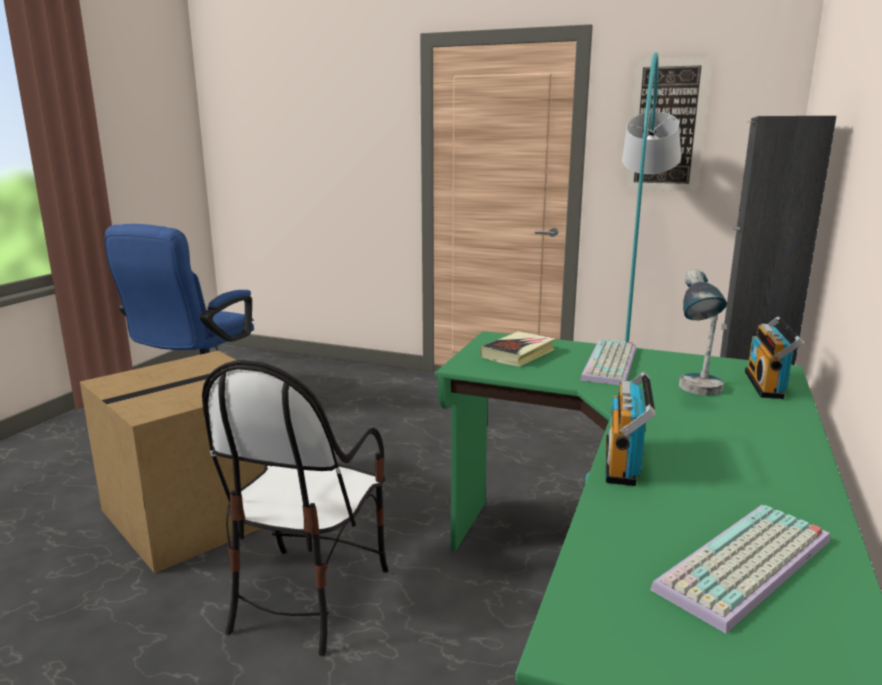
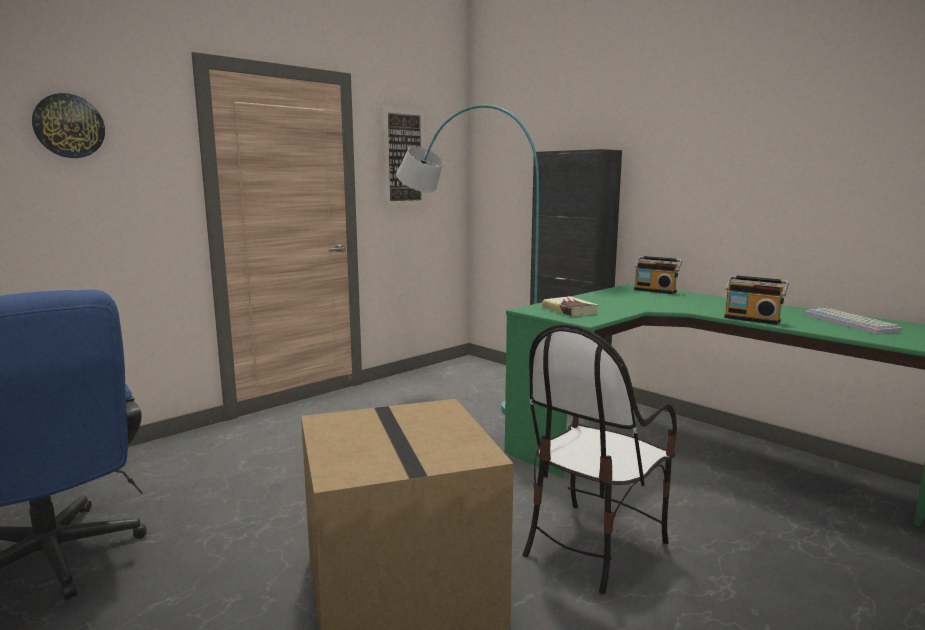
camera: 65 degrees left, 5 degrees down
(307, 596) = (592, 545): chair -> chair turned 90 degrees clockwise
(330, 109) = (69, 126): none -> wall clock
(612, 364) = (605, 301): keyboard -> none
(697, 393) = (662, 299): table lamp -> none

